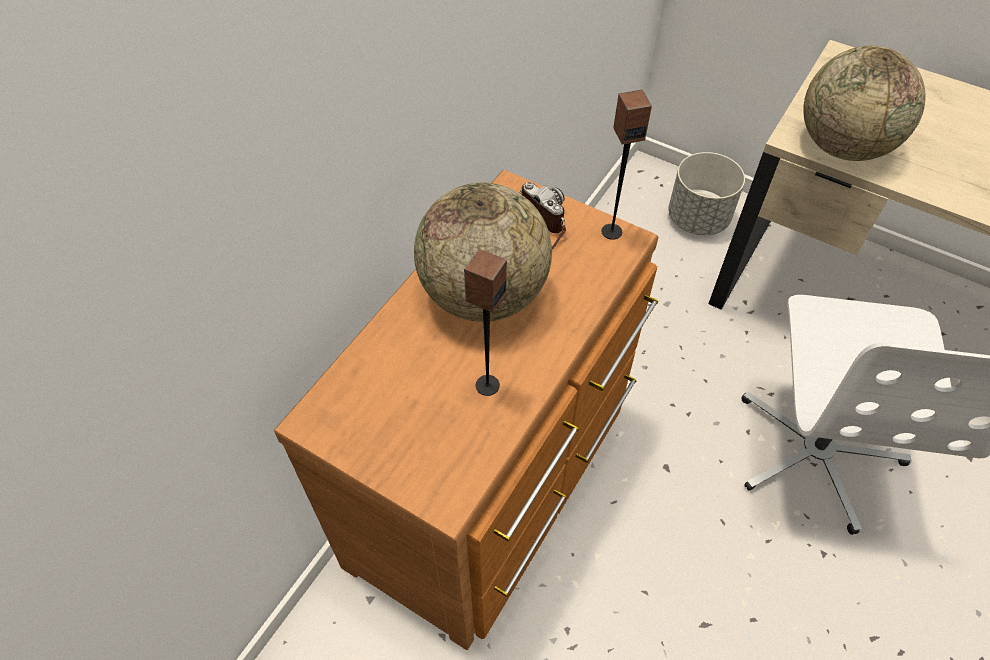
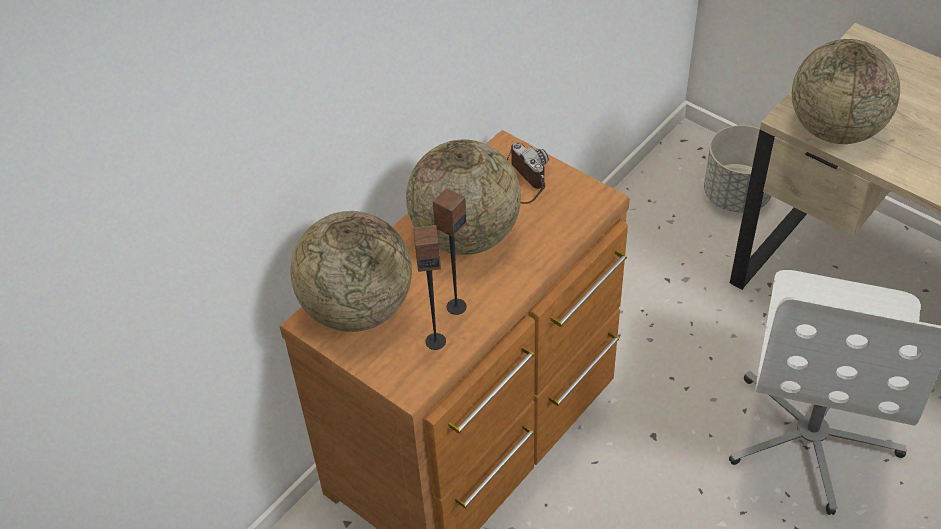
camera: 10 degrees right, 5 degrees down
(368, 398) = (357, 308): none -> globe
(611, 231) = (588, 190): speaker -> speaker (435, 341)

